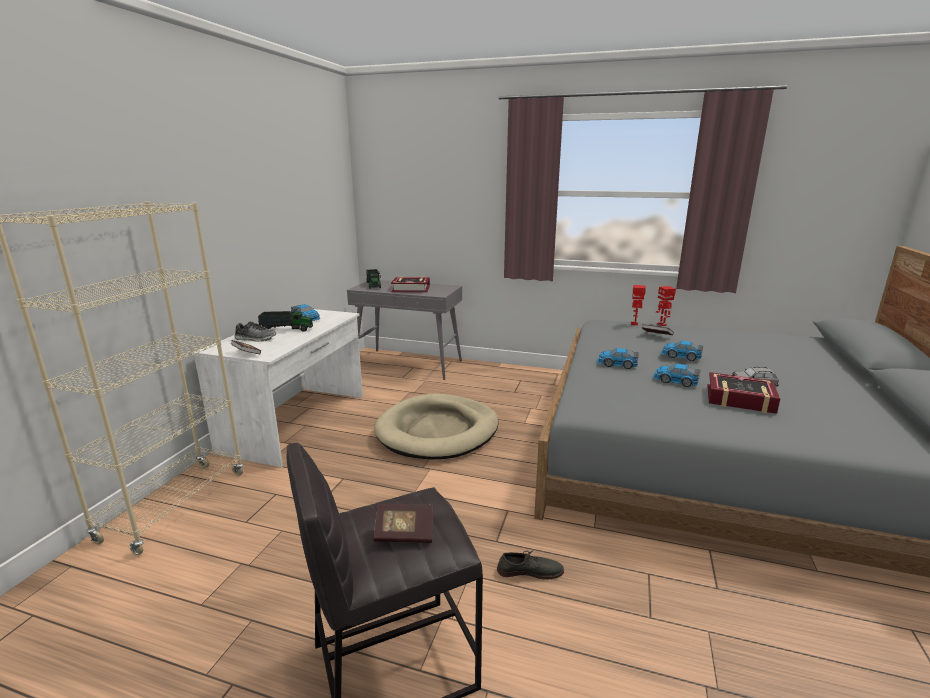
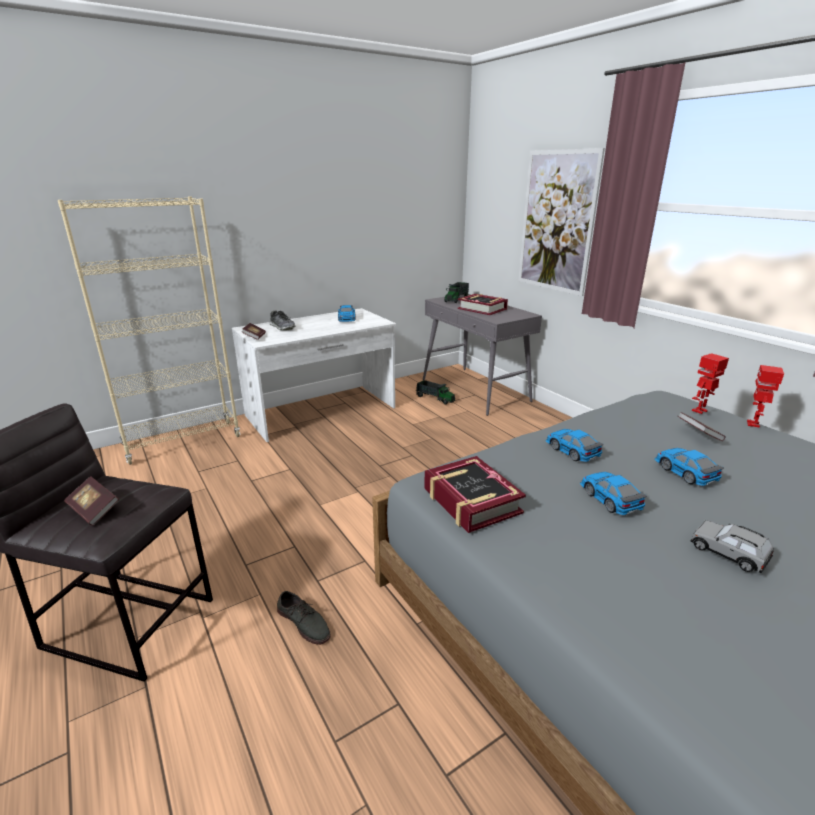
camera: 40 degrees right, 5 degrees up
(286, 329) = (315, 325): toy truck -> toy truck (435, 398)
(438, 431) = (412, 461): beige dog bed -> none
(462, 209) = (557, 222): none -> picture
(740, 399) = (657, 561): book -> book (471, 501)

